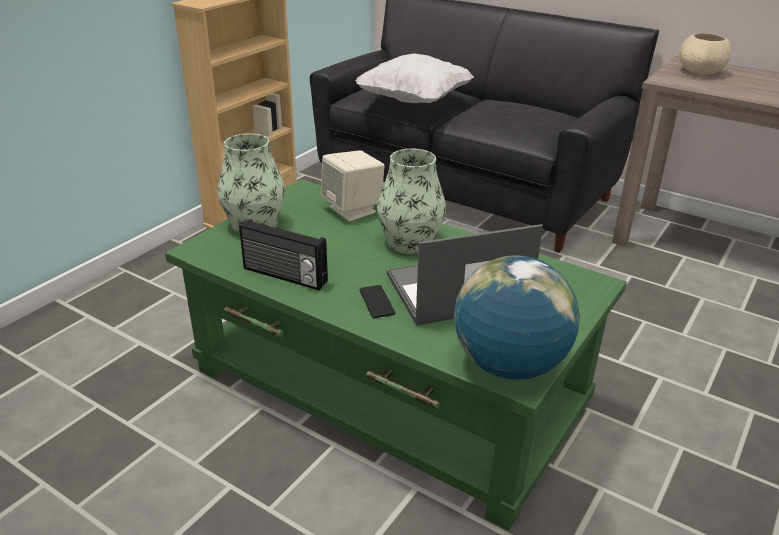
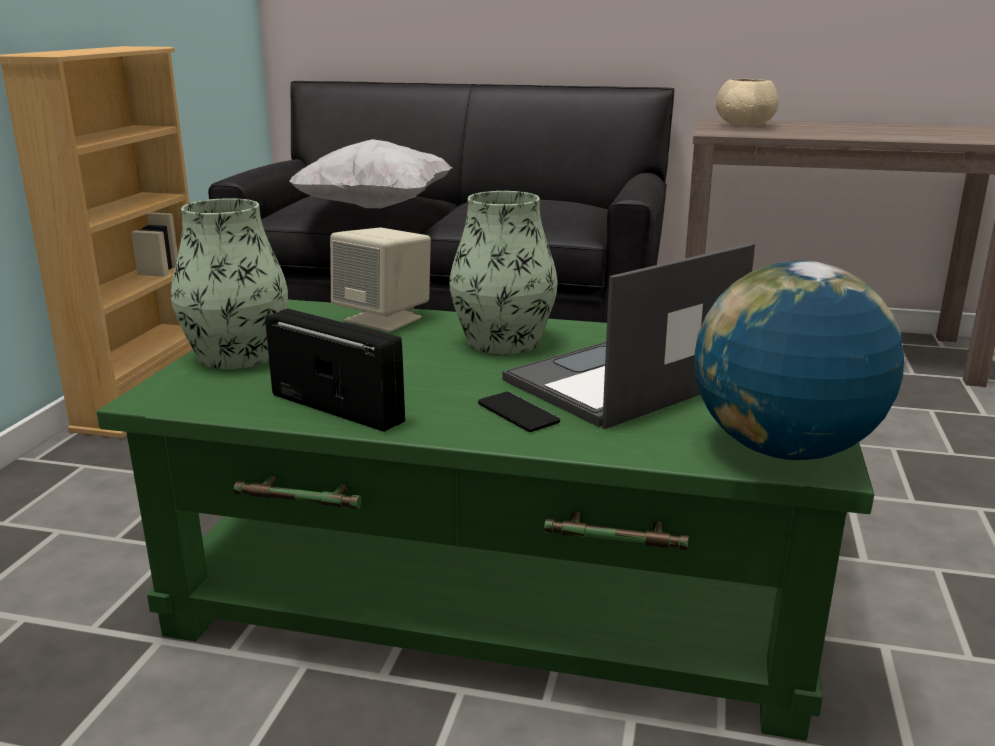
camera: 20 degrees left, 10 degrees down
(284, 276) = (339, 407): radio -> radio turned 150 degrees counterclockwise

